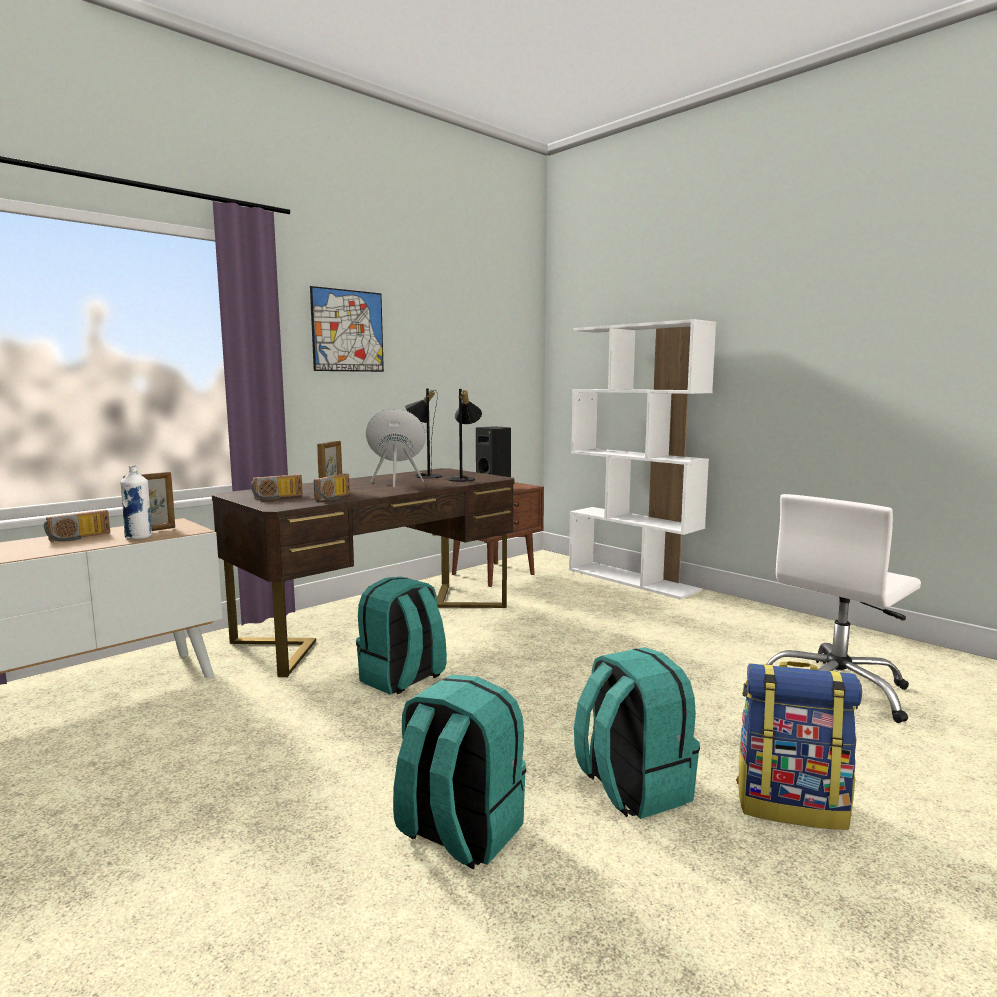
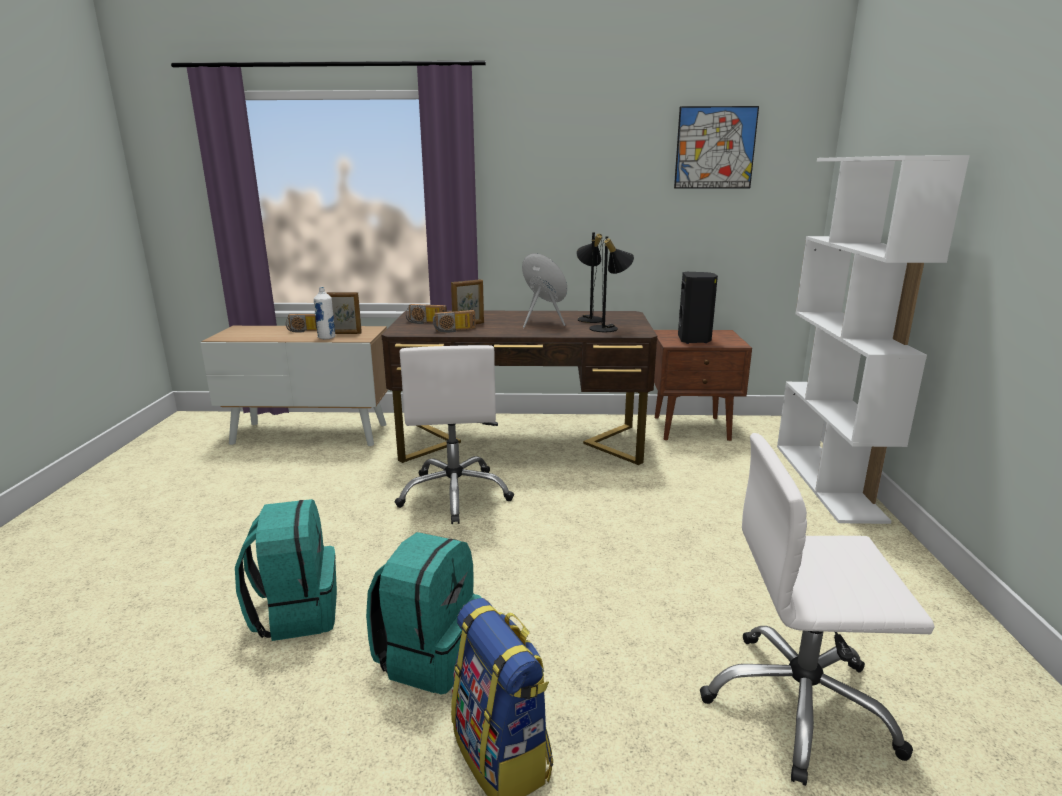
camera: 45 degrees right, 10 degrees up
(348, 331) = (552, 170): picture -> picture (715, 148)
(402, 679) = (455, 494): turquoise backpack -> white office chair

